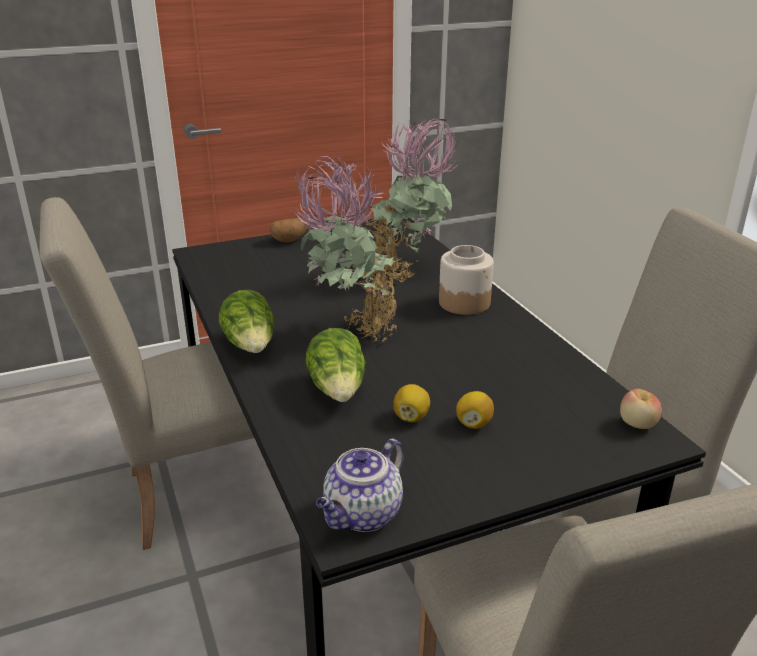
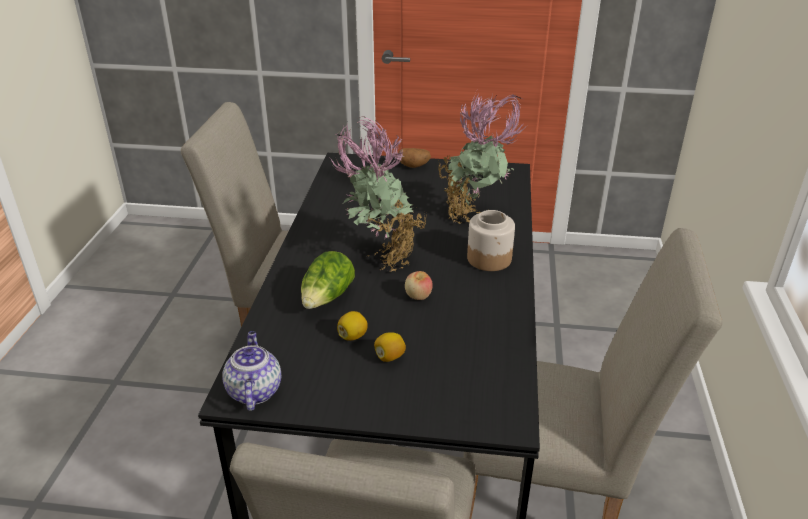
camera: 30 degrees right, 5 degrees up
(251, 345) = (305, 245): lettuce -> none
(362, 515) = (254, 390): teapot -> teapot turned 105 degrees clockwise
(637, 424) = (510, 405): apple -> apple (418, 296)

